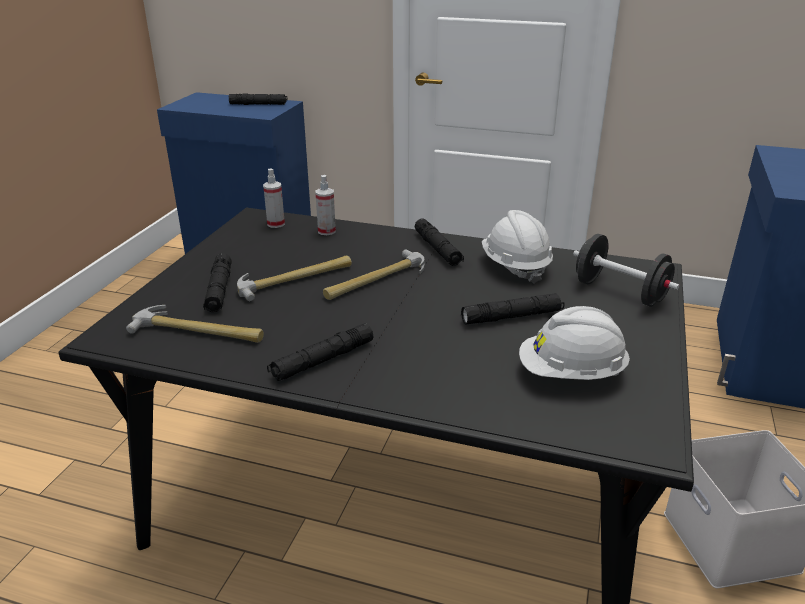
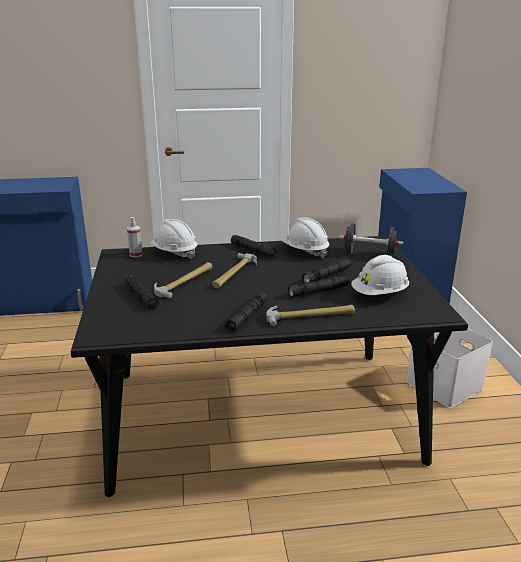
camera: 25 degrees left, 5 degrees down
(198, 332) = (155, 320): hammer -> hammer (310, 316)
(258, 104) = (47, 182): black flashlight -> black flashlight (319, 291)
(326, 231) = (174, 253): spray bottle -> white hard hat

